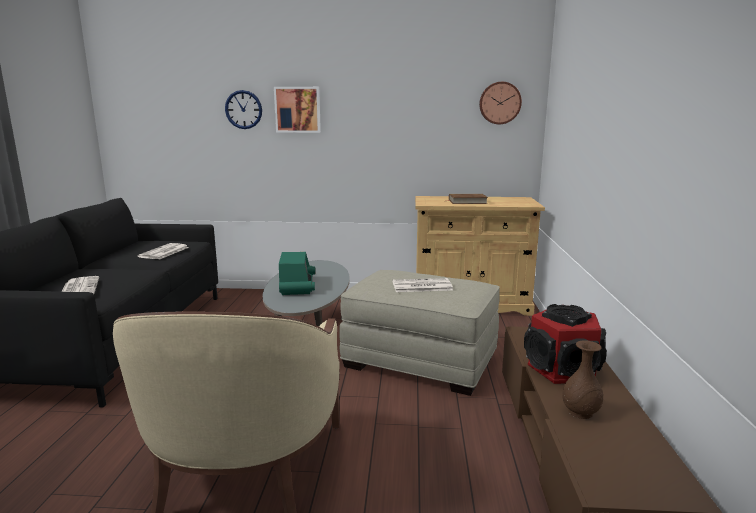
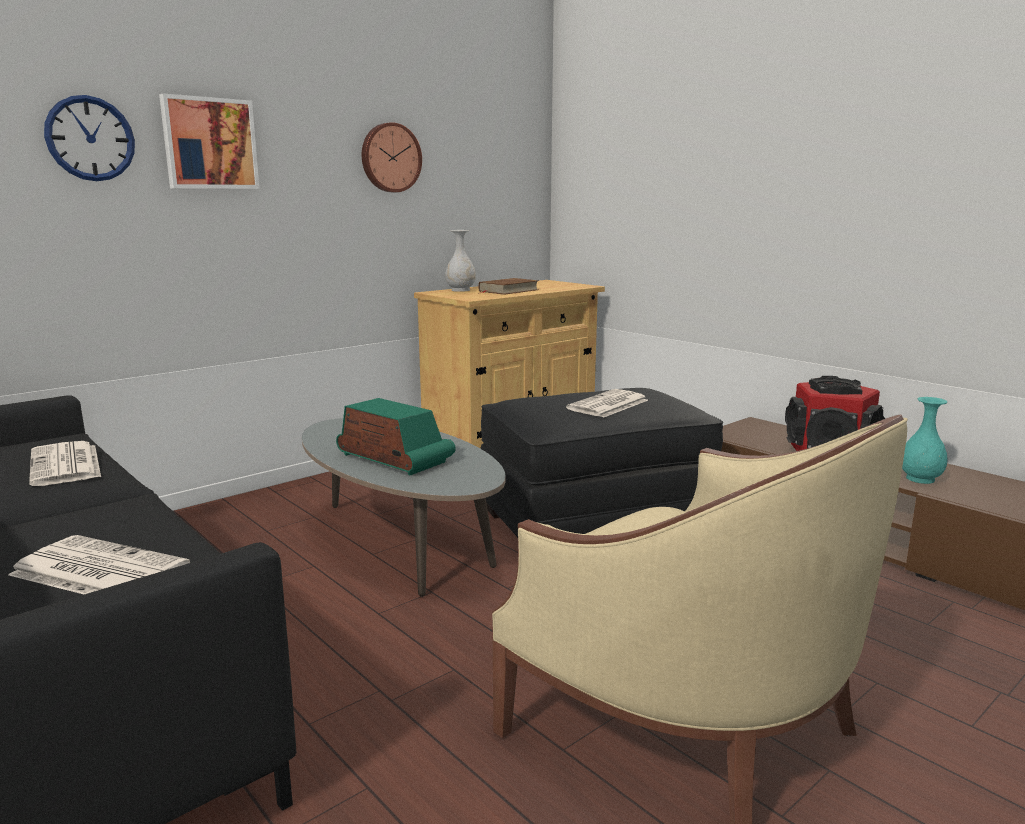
camera: 45 degrees left, 0 degrees up
(421, 361) = (595, 519): beige ottoman -> black ottoman
(443, 198) = (461, 290): none -> white vase
(499, 103) = (505, 146): wall clock -> wall clock (390, 158)
(580, 412) = (920, 479): brown vase -> turquoise vase

